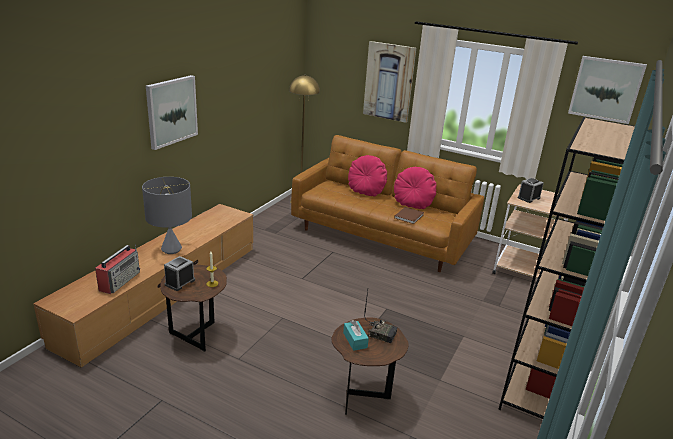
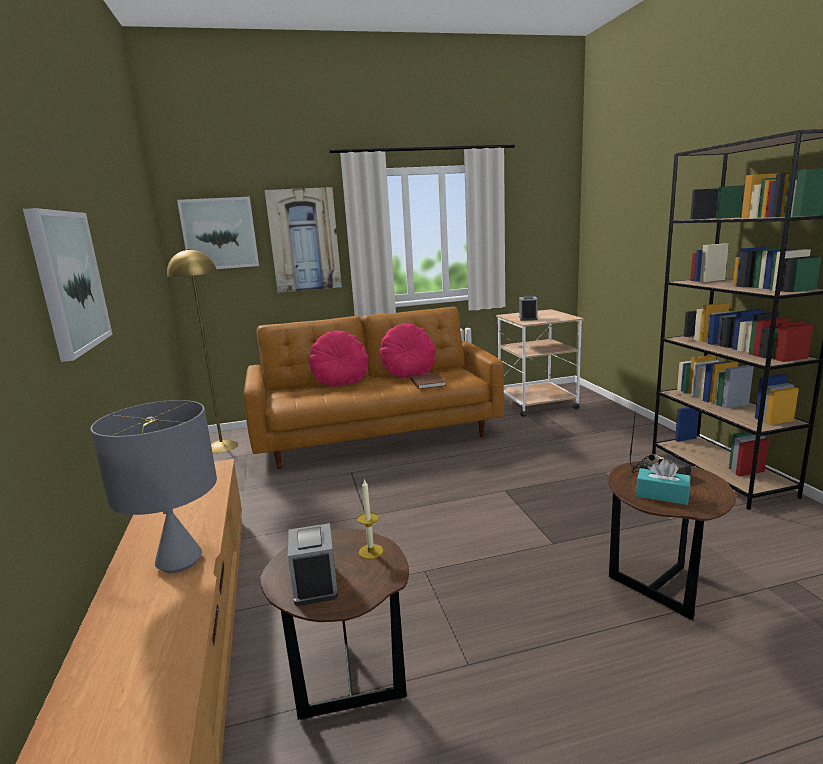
camera: 40 degrees left, 10 degrees down
(120, 280) = (153, 672): radio -> none
(606, 89) = (542, 193): picture -> picture (219, 233)

